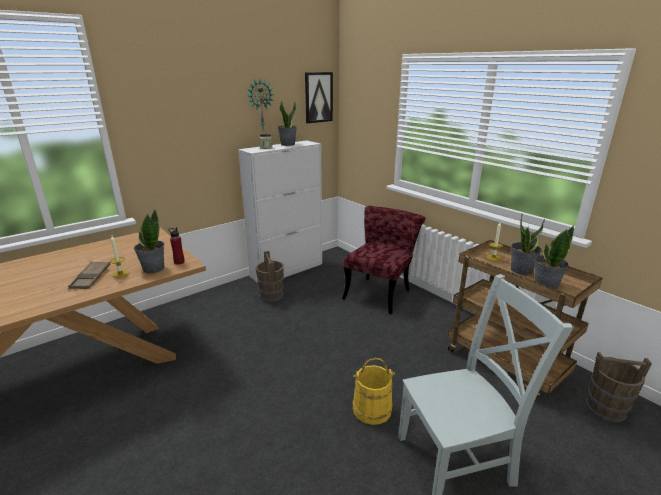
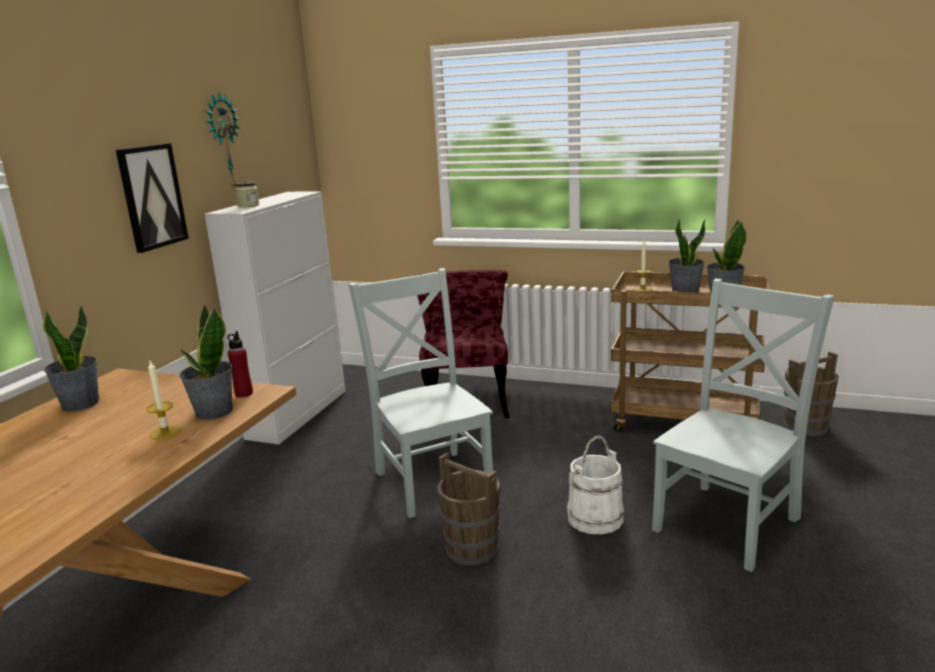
camera: 30 degrees left, 5 degrees down
(91, 278) = (117, 452): brown tray -> none
(271, 295) = (312, 451): brown bucket -> brown bucket (471, 549)
(287, 144) = (272, 198): potted plant -> potted plant (80, 404)
(309, 338) = (432, 479): none -> grey chair
(318, 97) = (291, 122): picture -> picture (151, 197)
(372, 409) = (595, 518): yellow bucket -> white bucket

